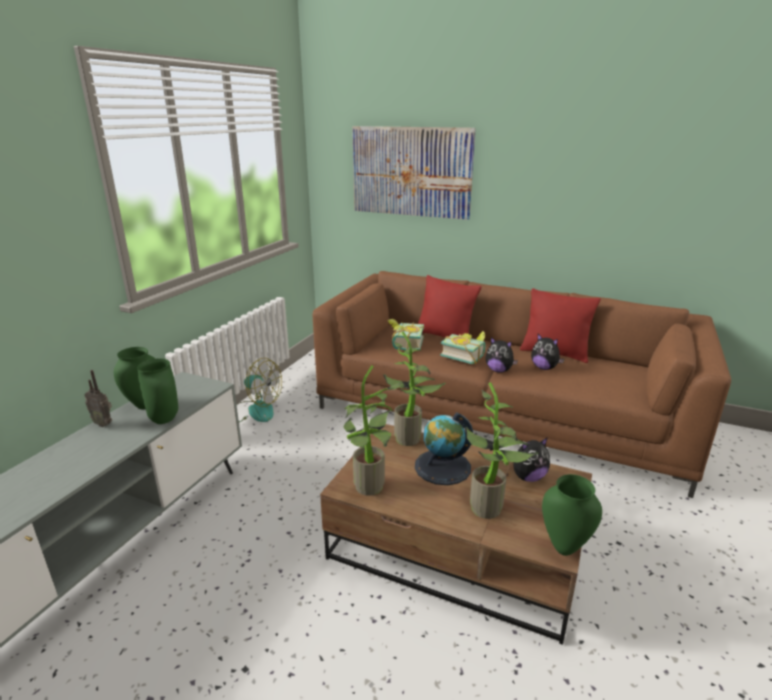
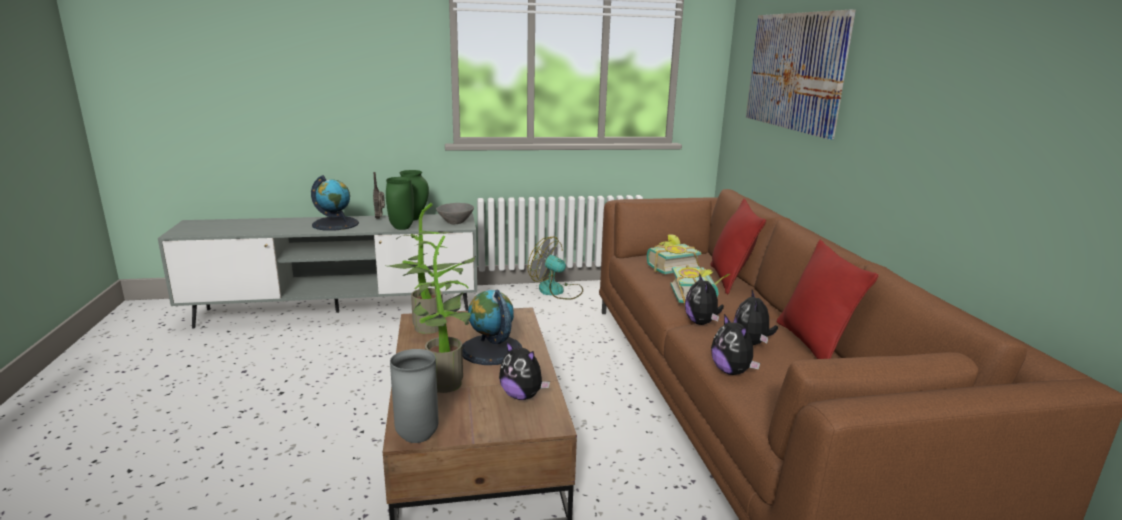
camera: 55 degrees right, 5 degrees down
(73, 458) = (335, 224): none -> globe
(196, 387) = (455, 222): none -> grey bowl
(254, 411) = (557, 291): fan -> fan turned 135 degrees clockwise
(411, 437) = (523, 325): potted plant -> none
(564, 548) = (416, 437): green vase -> grey vase
(573, 388) = (731, 371): none -> plush toy

